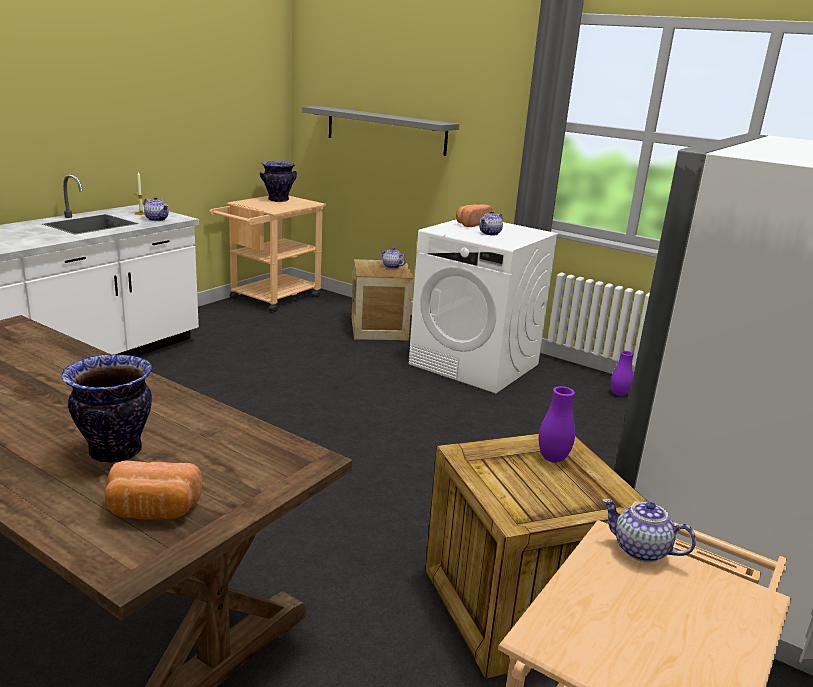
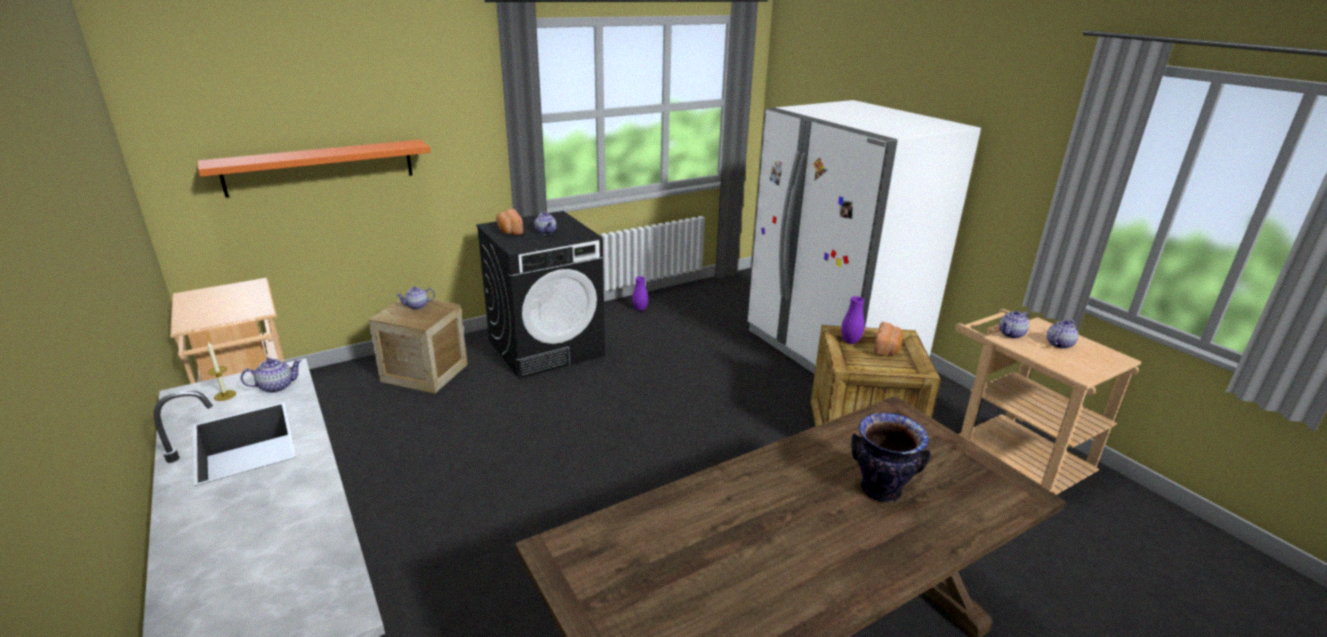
camera: 65 degrees left, 5 degrees up
(152, 511) = (964, 480): bread -> bread (887, 349)
(278, 200) = (211, 300): vase -> none
(385, 130) = (320, 167): grey shelf -> orange shelf
(475, 364) = (546, 348): white washing machine -> black washing machine
(672, 617) = (1059, 344): none -> teapot

